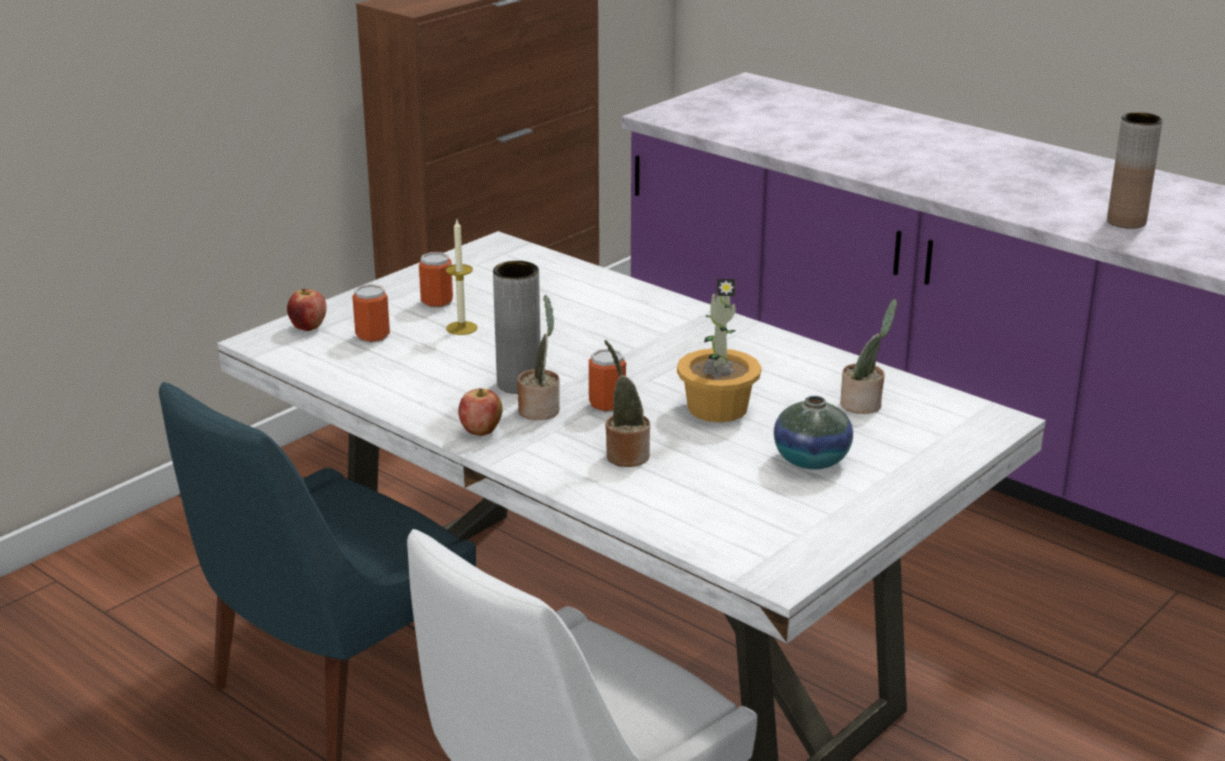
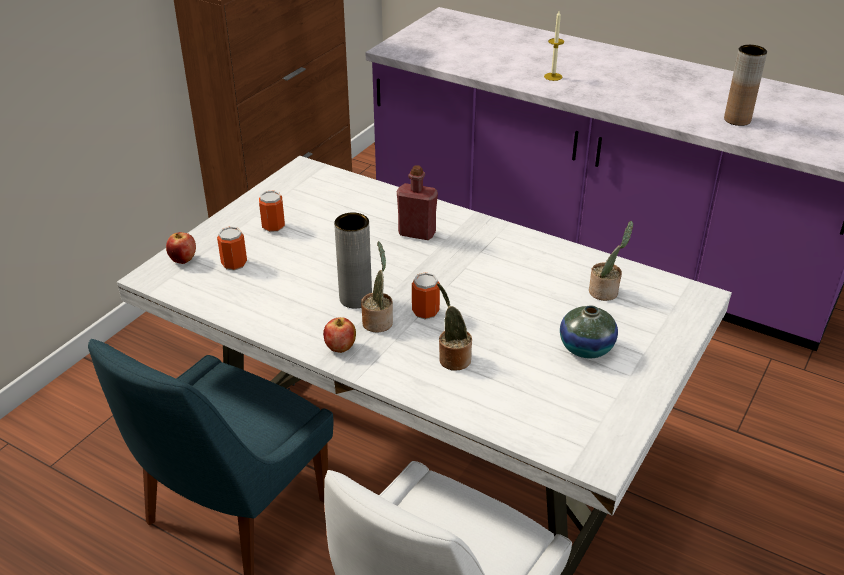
camera: 10 degrees left, 10 degrees up
(461, 328) = (298, 249): candle -> candle (553, 76)
(627, 323) = (417, 233): none -> red bottle
(717, 407) = (505, 305): potted plant -> none

